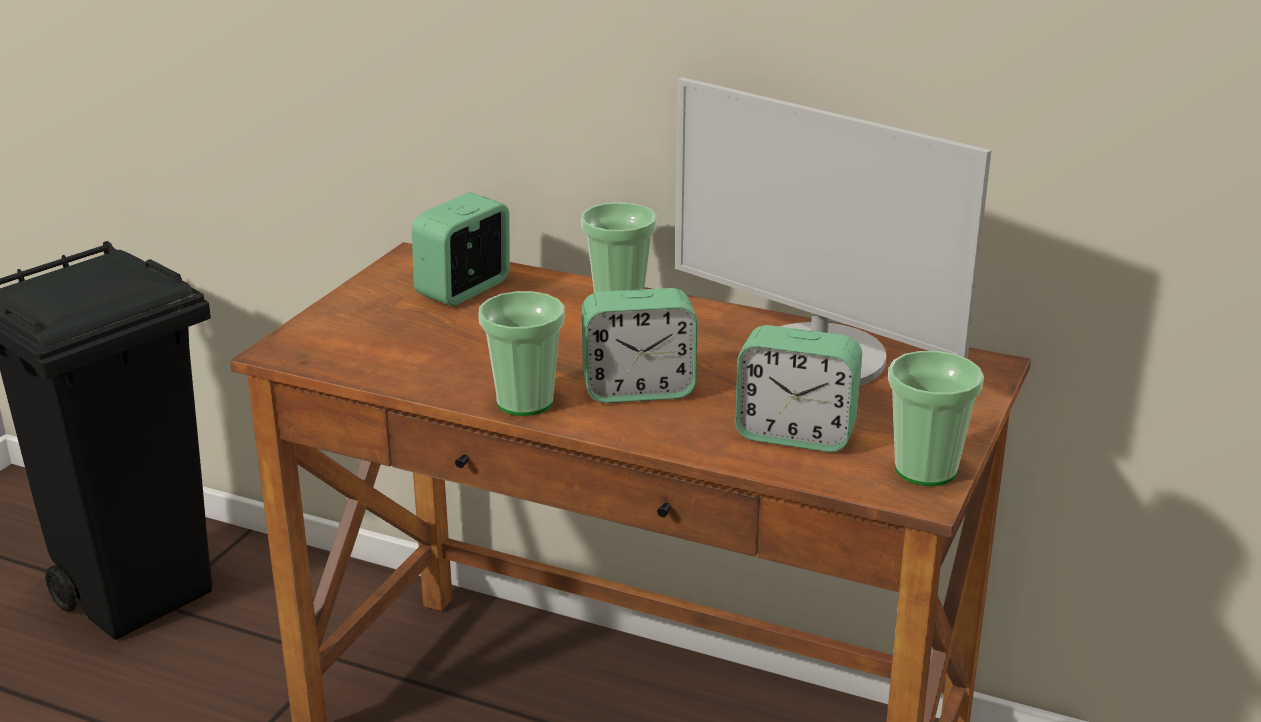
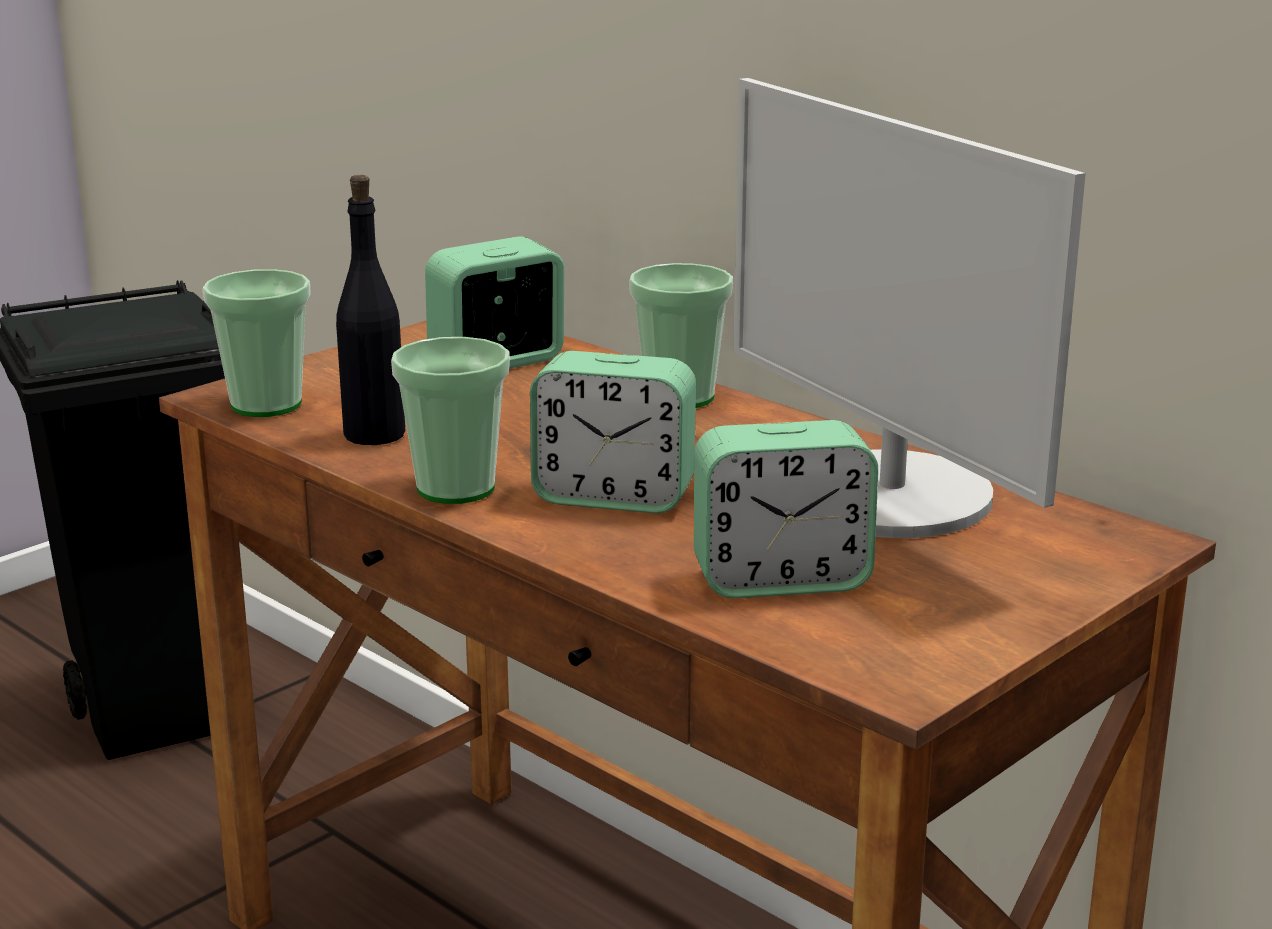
camera: 20 degrees right, 5 degrees down
(427, 366) = (375, 434): none -> black bottle
(795, 434) = (781, 579): alarm clock -> alarm clock turned 45 degrees counterclockwise
(925, 470) = (934, 653): cup -> cup (266, 405)

